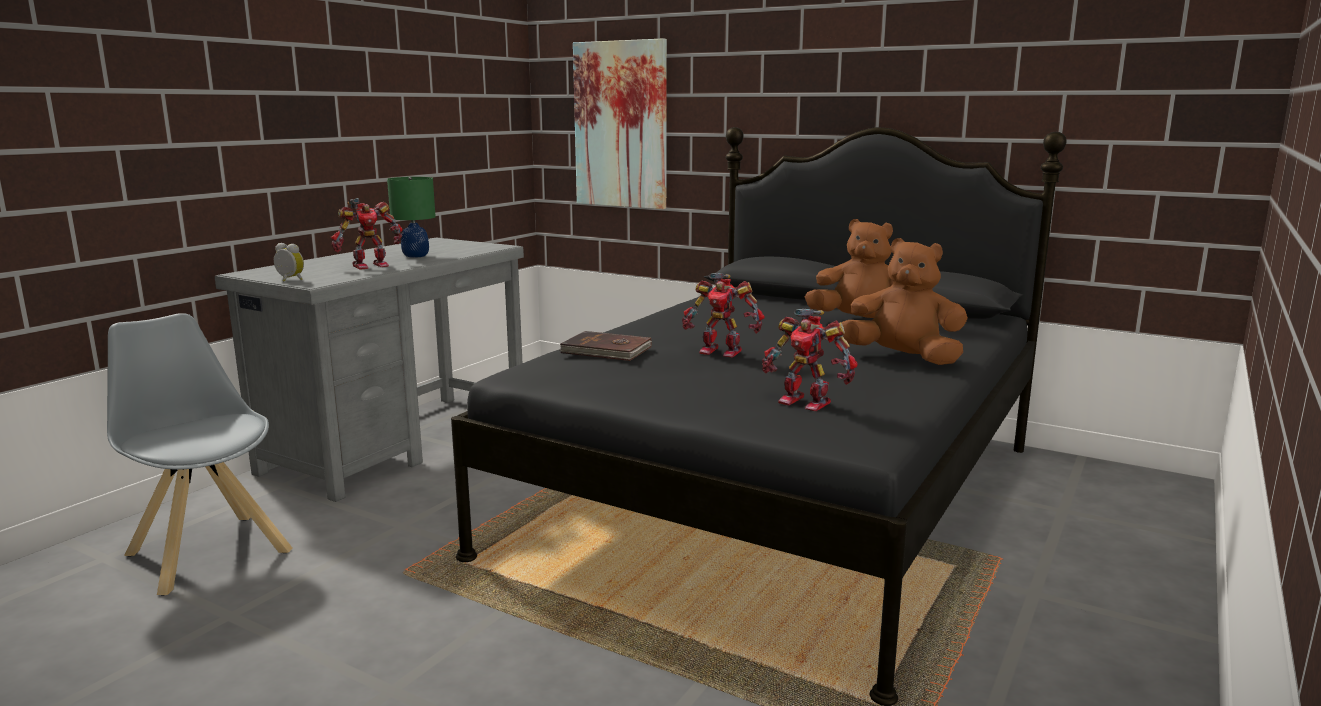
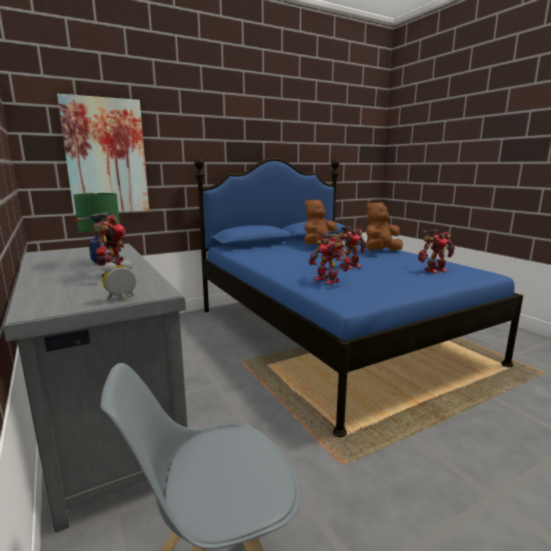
camera: 60 degrees left, 0 degrees up
(606, 350) = (328, 280): brown book -> toy robot
(780, 498) = (332, 334): black bed -> blue bed

